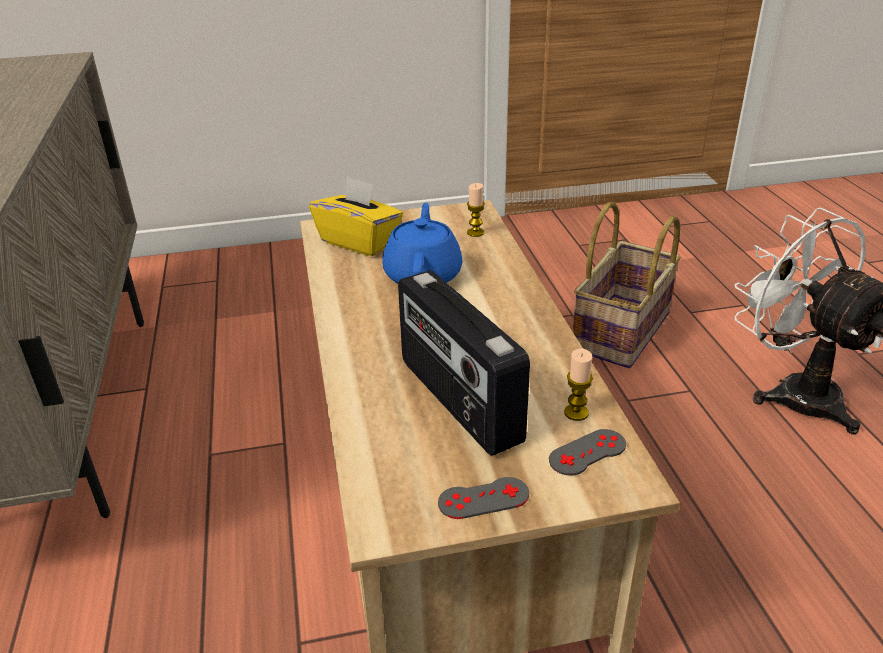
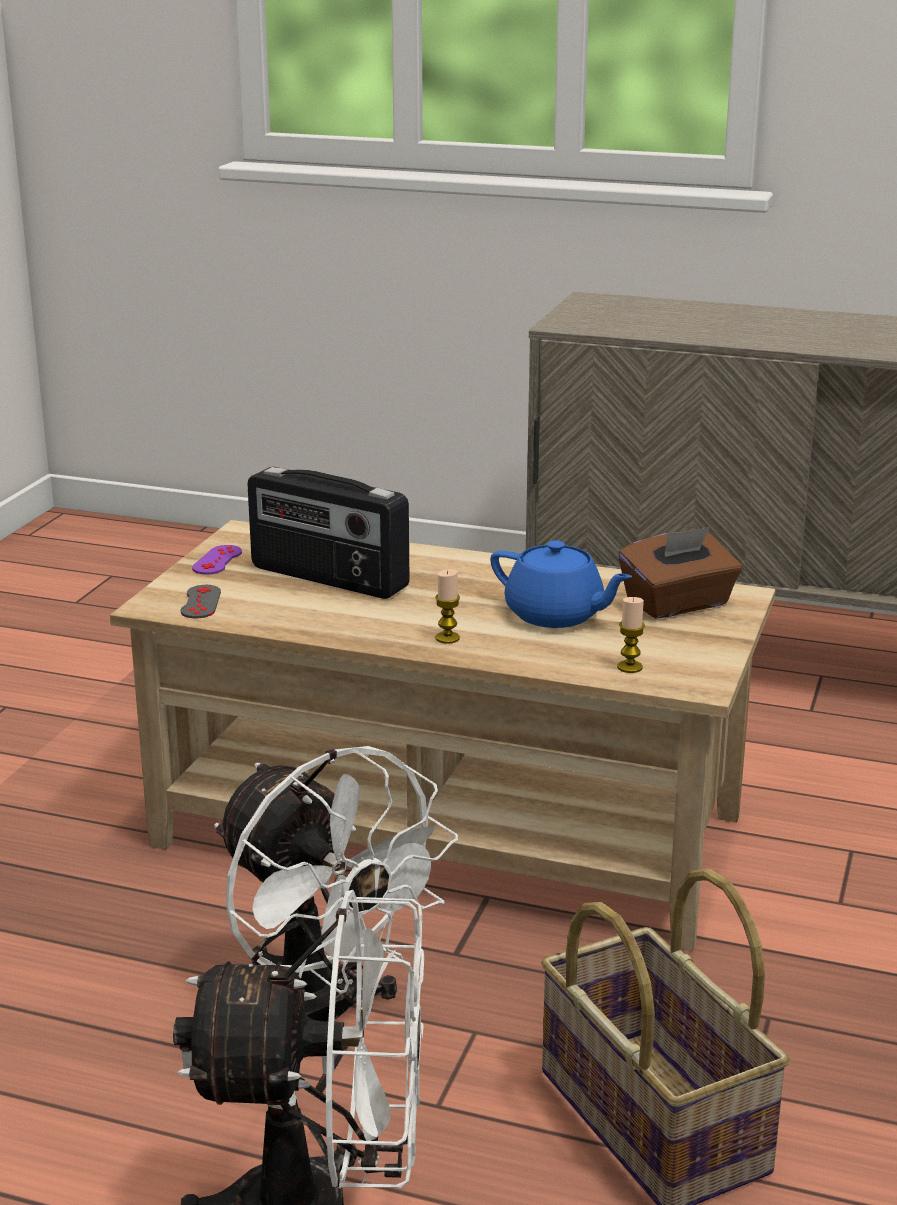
camera: 120 degrees right, 10 degrees down
(359, 241) = (678, 604): yellow tissue box -> brown tissue box
(457, 401) = (328, 578): radio -> radio turned 150 degrees counterclockwise
(483, 498) = (217, 560): grey game controller -> purple game controller
(576, 413) = (246, 613): candle -> candle (447, 638)
(684, 458) = (323, 1017): none -> white fan

